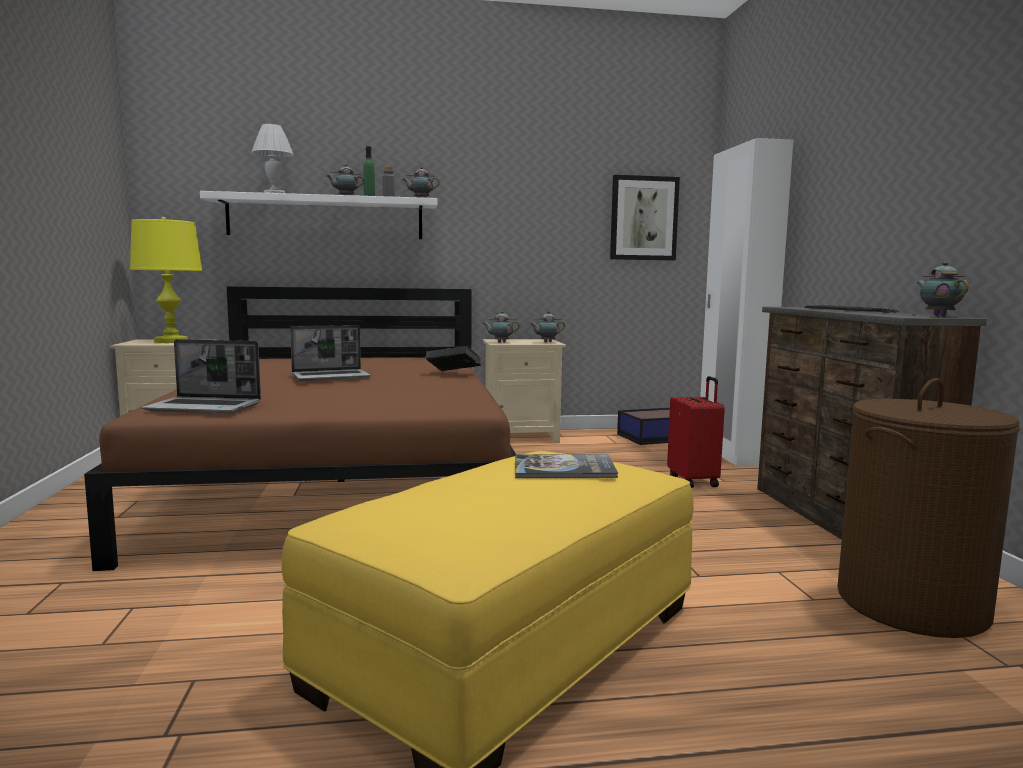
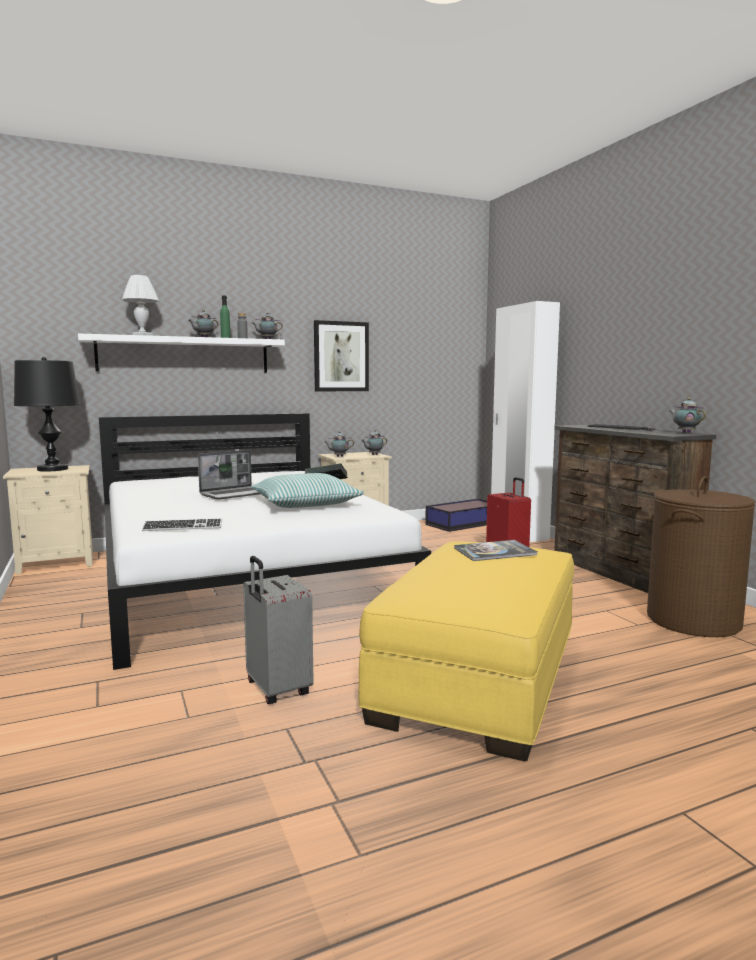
camera: 15 degrees left, 0 degrees up
(171, 341) = (52, 469): yellow table lamp -> black table lamp
(205, 407) = (183, 527): laptop -> keyboard
(237, 624) = (276, 690): none -> grey suitcase
(343, 479) = (244, 578): brown bed -> white bed
(392, 392) = (305, 504): none -> pillow
(643, 218) = (436, 354): picture -> picture (341, 356)

